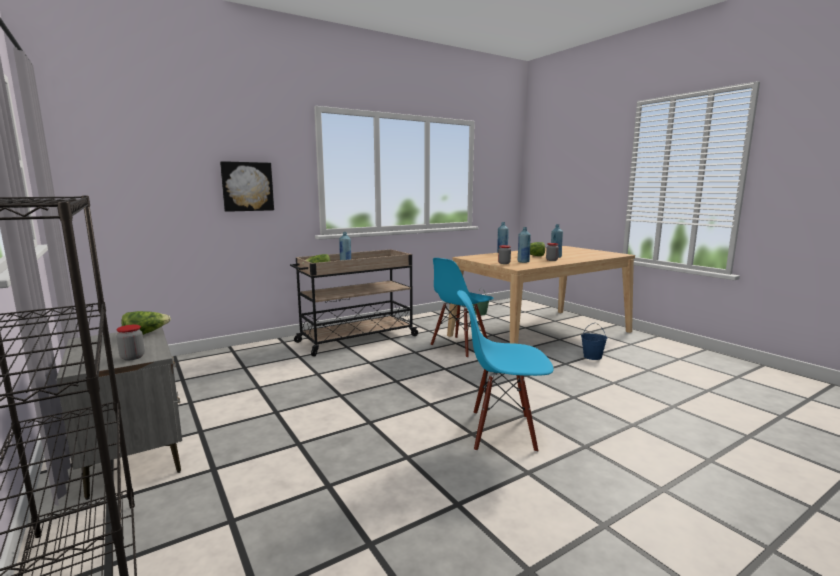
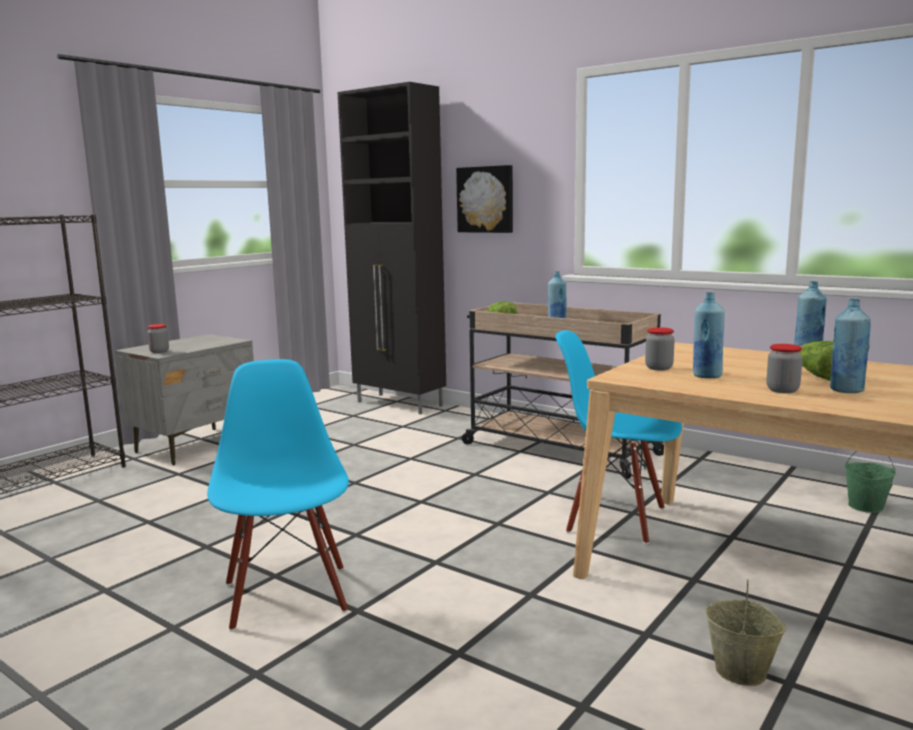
camera: 70 degrees right, 0 degrees up
(145, 333) = (225, 342): lettuce -> none
(187, 361) = (400, 404): none -> black cabinet
(592, 357) = (741, 671): blue bucket -> beige bucket

